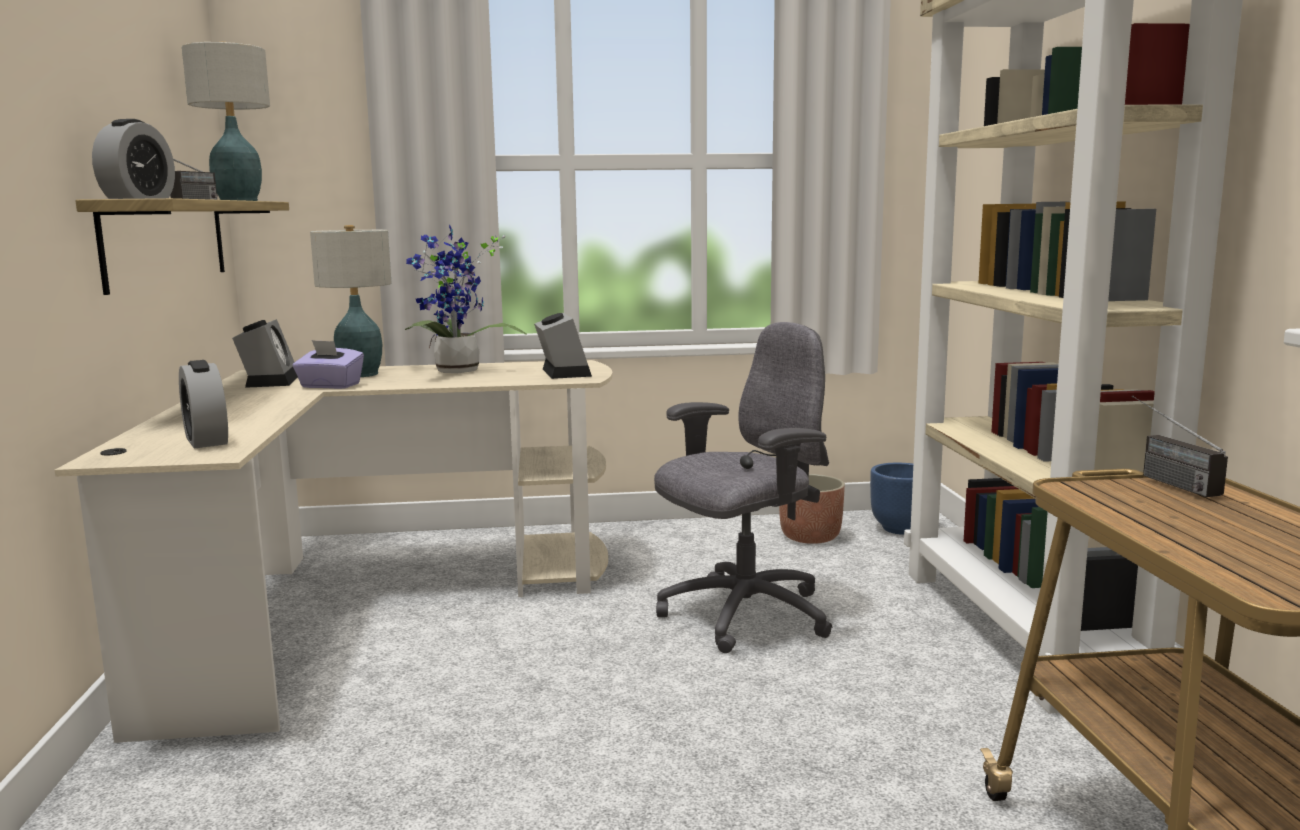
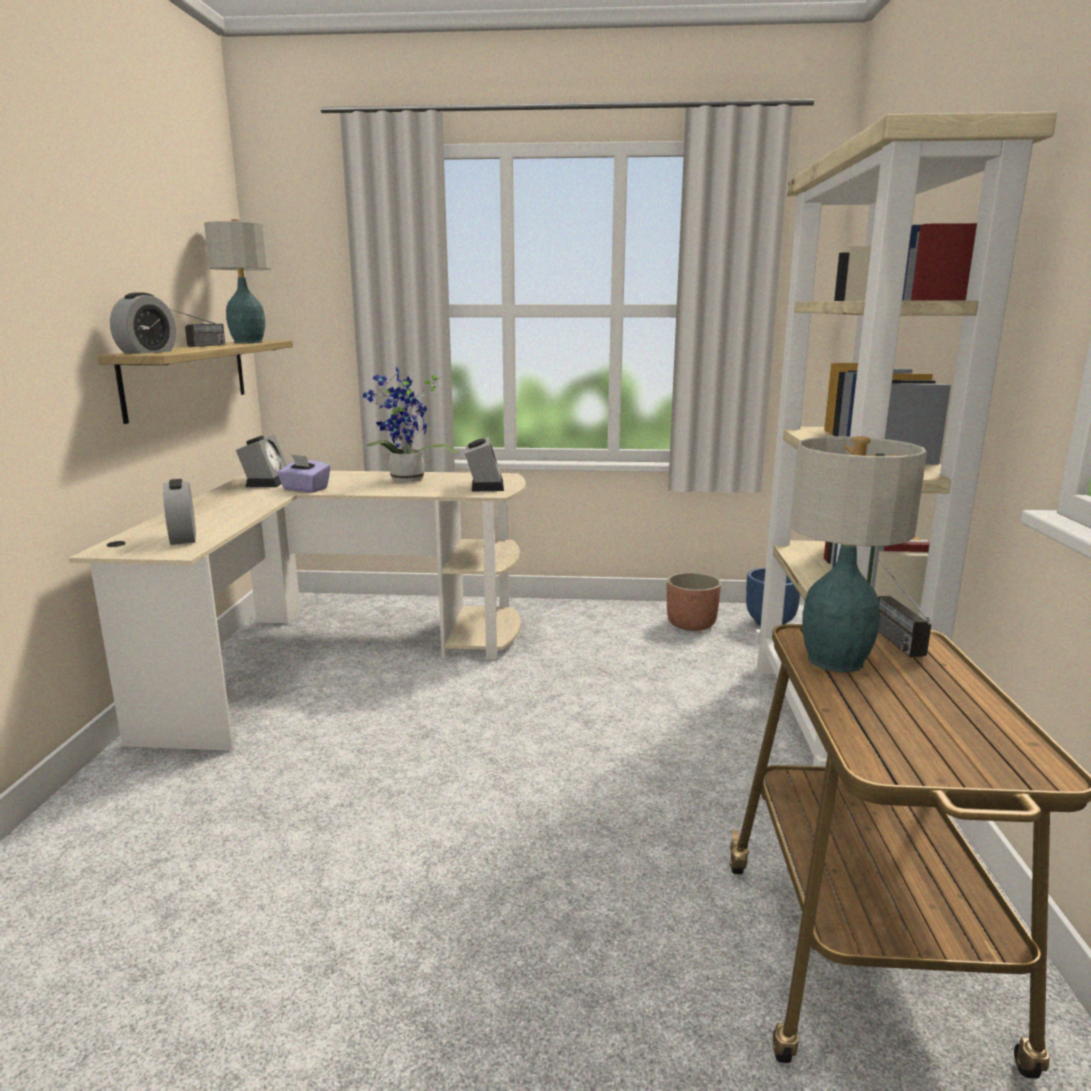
camera: 10 degrees right, 5 degrees up
(361, 374) = (335, 478): table lamp -> table lamp (836, 660)
(743, 616) = (606, 690): grey office chair -> none

